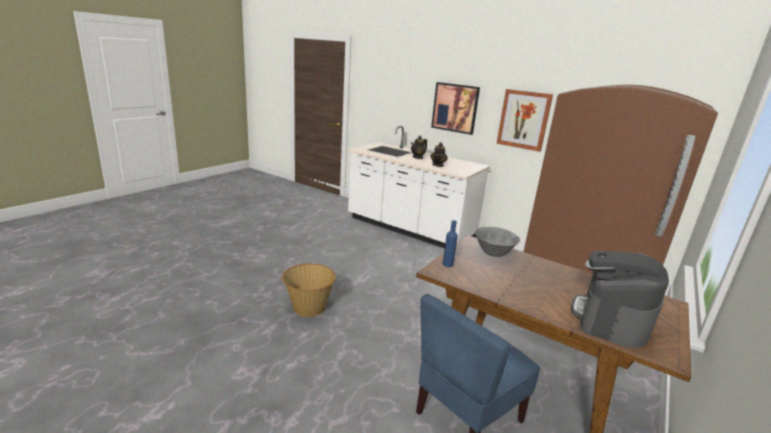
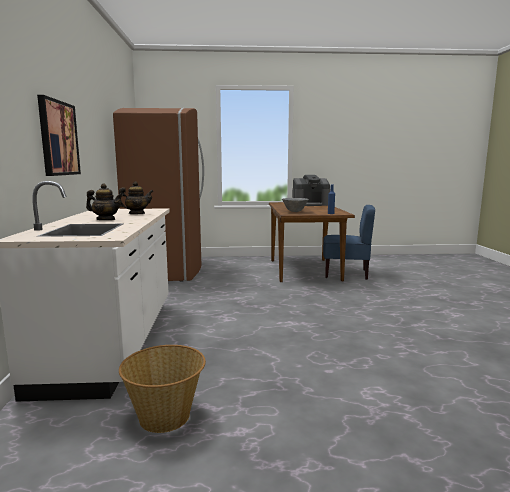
camera: 125 degrees left, 10 degrees down
(308, 308) = (371, 324): basket -> basket (165, 416)
(524, 120) = (96, 146): picture -> none

